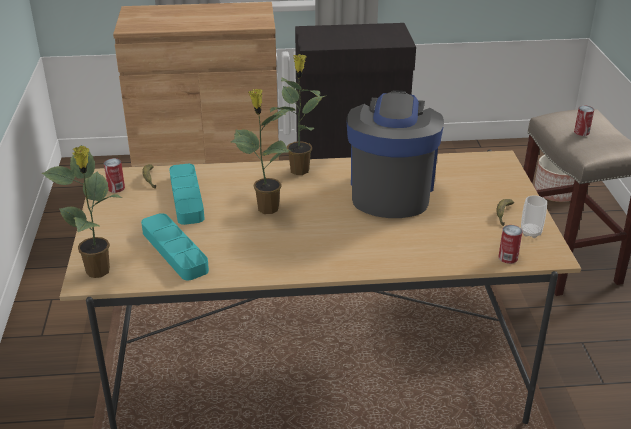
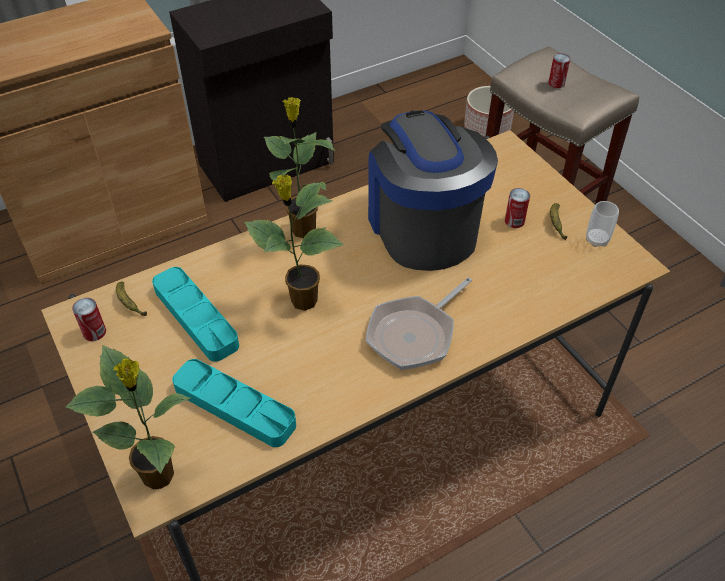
camera: 25 degrees left, 15 degrees up
(334, 248) = (415, 334): none -> frying pan
(508, 257) = (596, 282): can -> can (514, 221)

